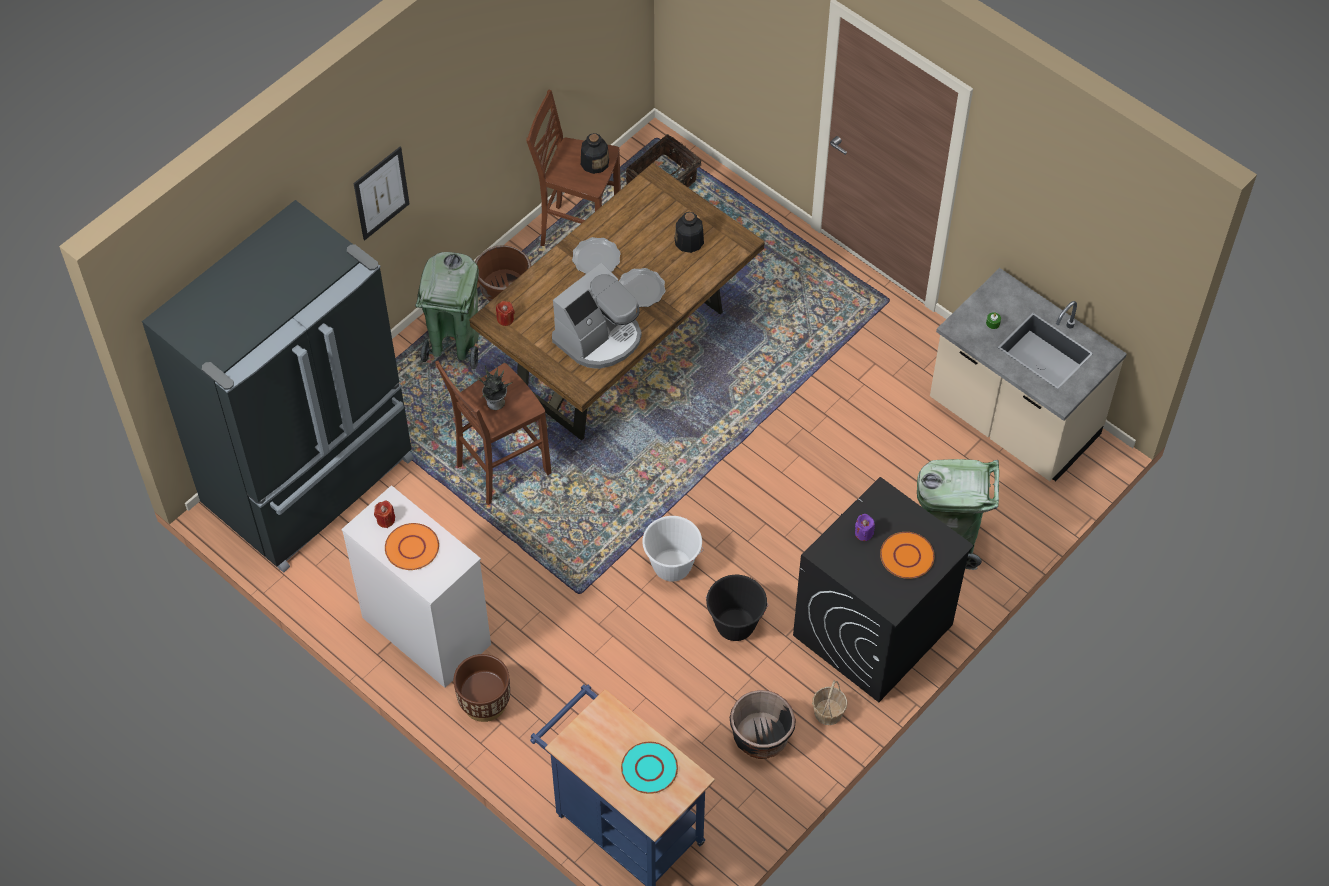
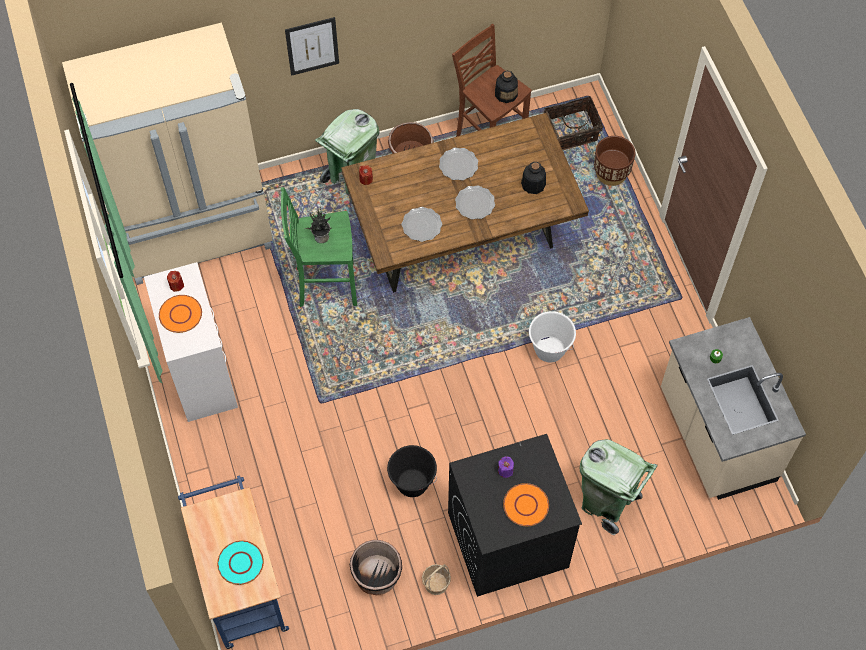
camera: 30 degrees right, 5 degrees up
(312, 483) = (195, 232): black fridge -> beige fridge
(484, 702) = (207, 446): brown planter -> brown planter (611, 173)
(500, 469) = (325, 285): brown stool -> green stool
(599, 338) = (422, 225): coffee machine -> plate
(672, 566) = (396, 416): white bucket -> white bucket (549, 350)

